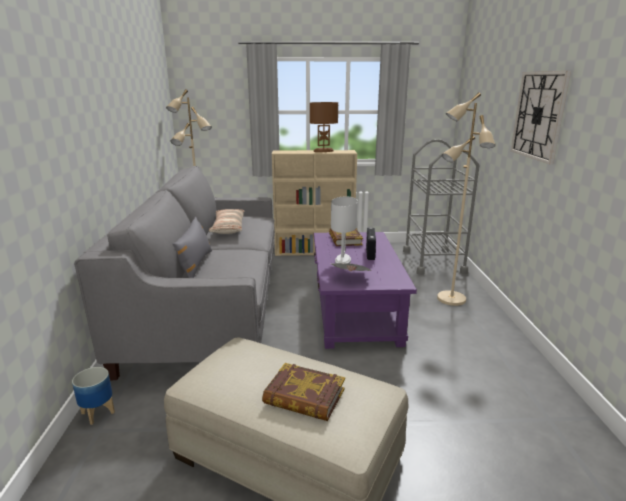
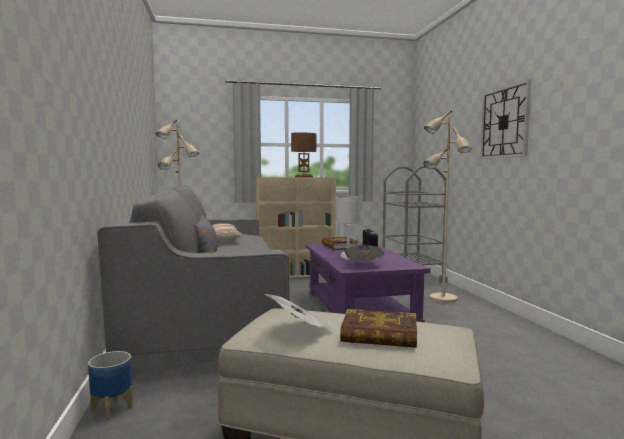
camera: 10 degrees left, 15 degrees down
(238, 381) = (301, 330): none -> newspaper

